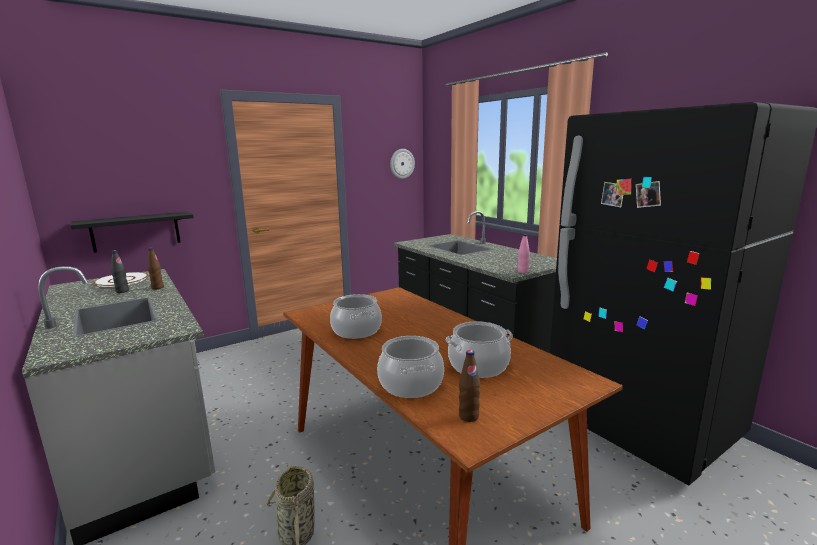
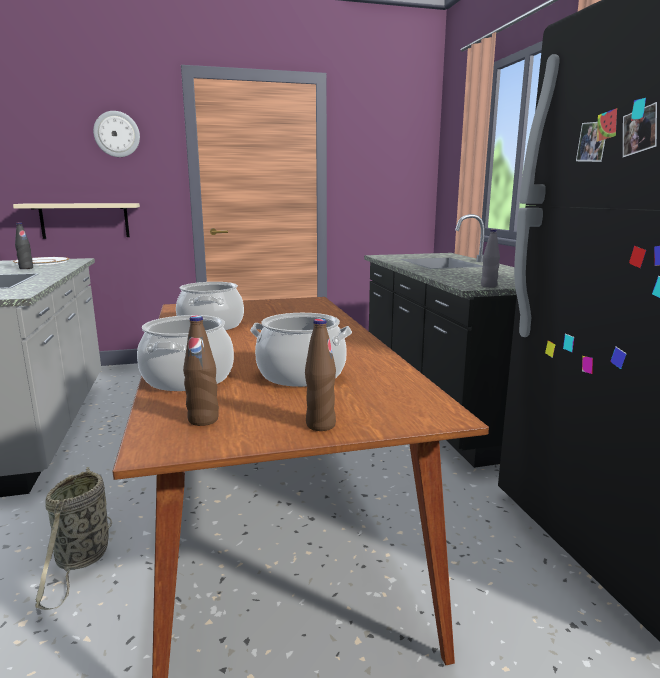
camera: 20 degrees right, 0 degrees up
(136, 231) = (85, 220): black shelf -> beige shelf
(157, 288) = (59, 268): brown bottle -> brown bottle (320, 425)
(402, 163) = (406, 163): wall clock -> wall clock (117, 134)
(522, 271) = (488, 286): pink bottle -> grey bottle

